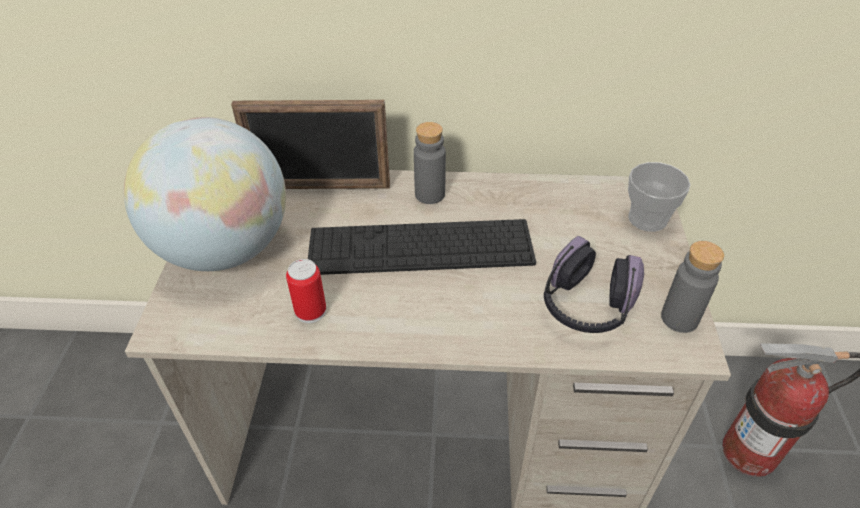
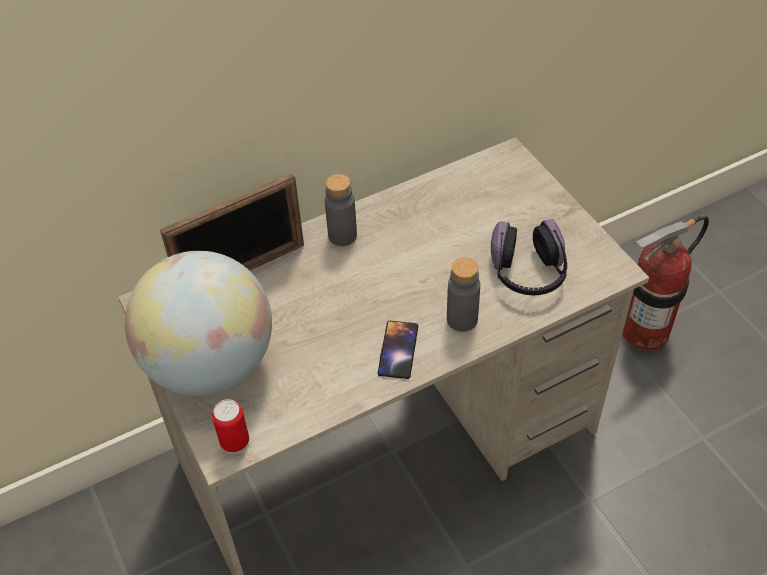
camera: 30 degrees left, 5 degrees up
(310, 311) = (331, 378): can -> can (235, 442)
(394, 316) = (398, 350): none -> phone
(420, 247) = (372, 285): keyboard -> none
(647, 219) = (524, 181): cup -> none
(679, 318) = (595, 252): grey bottle -> grey bottle (462, 319)

